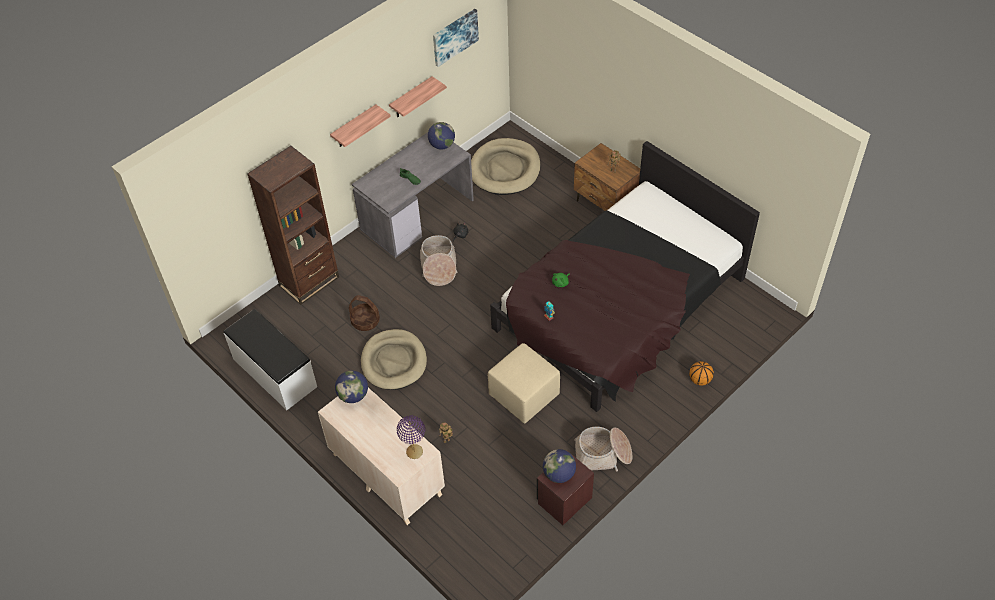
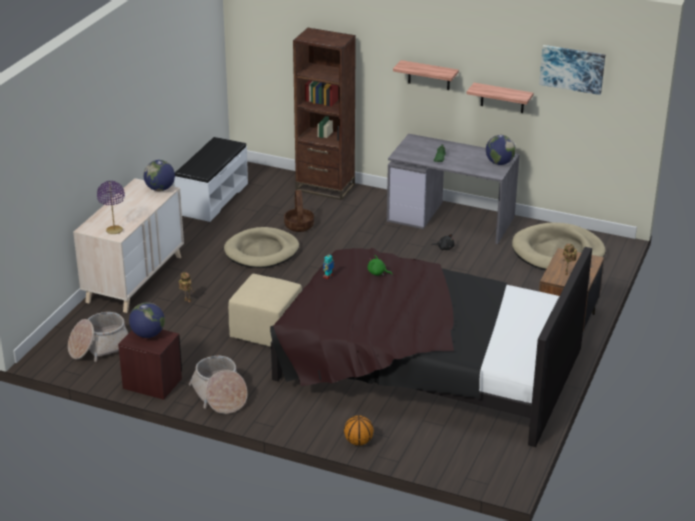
camera: 65 degrees right, 20 degrees down
(438, 266) = (394, 246): basket -> basket (99, 347)

